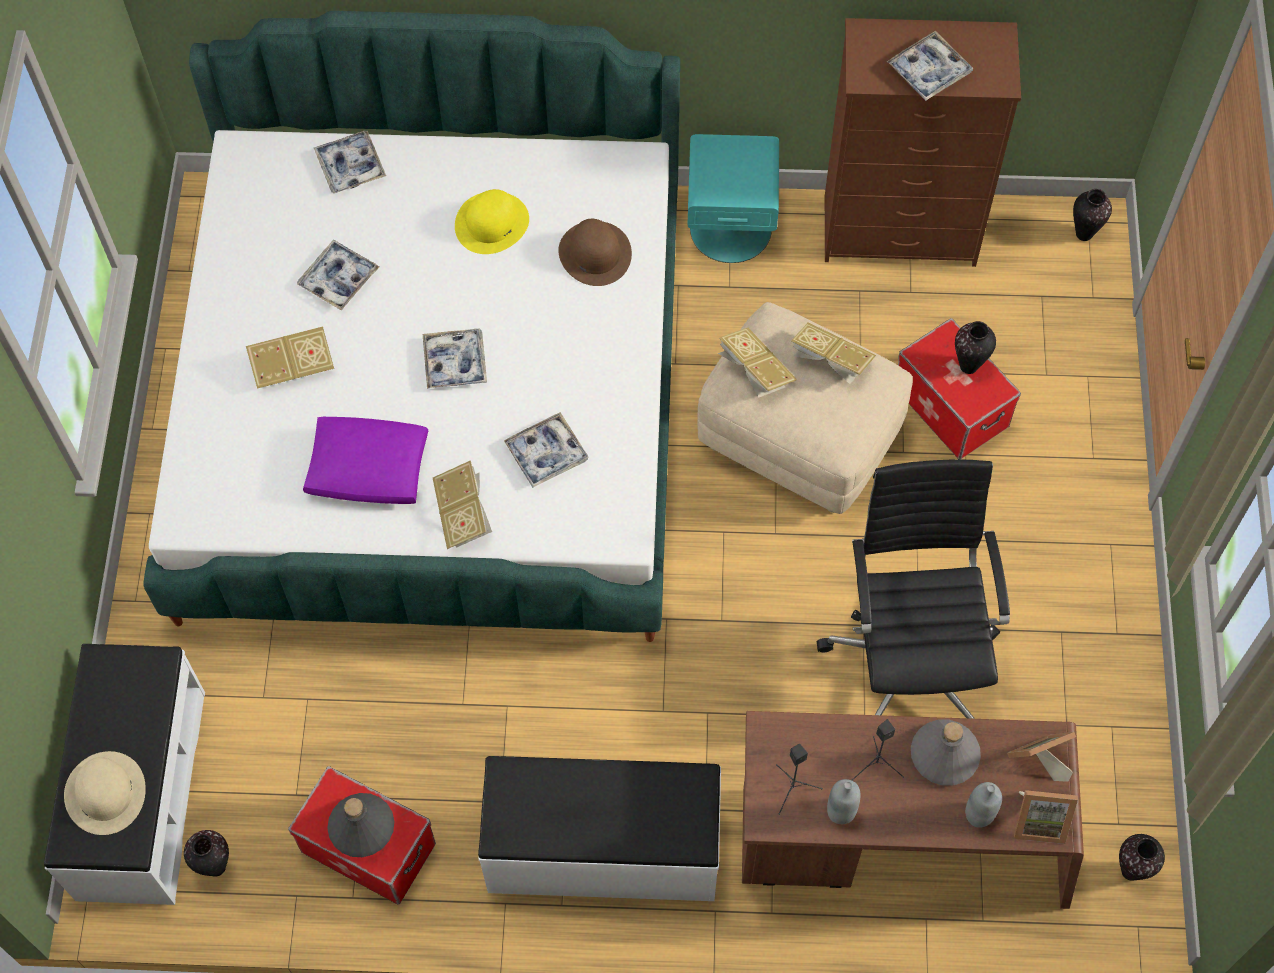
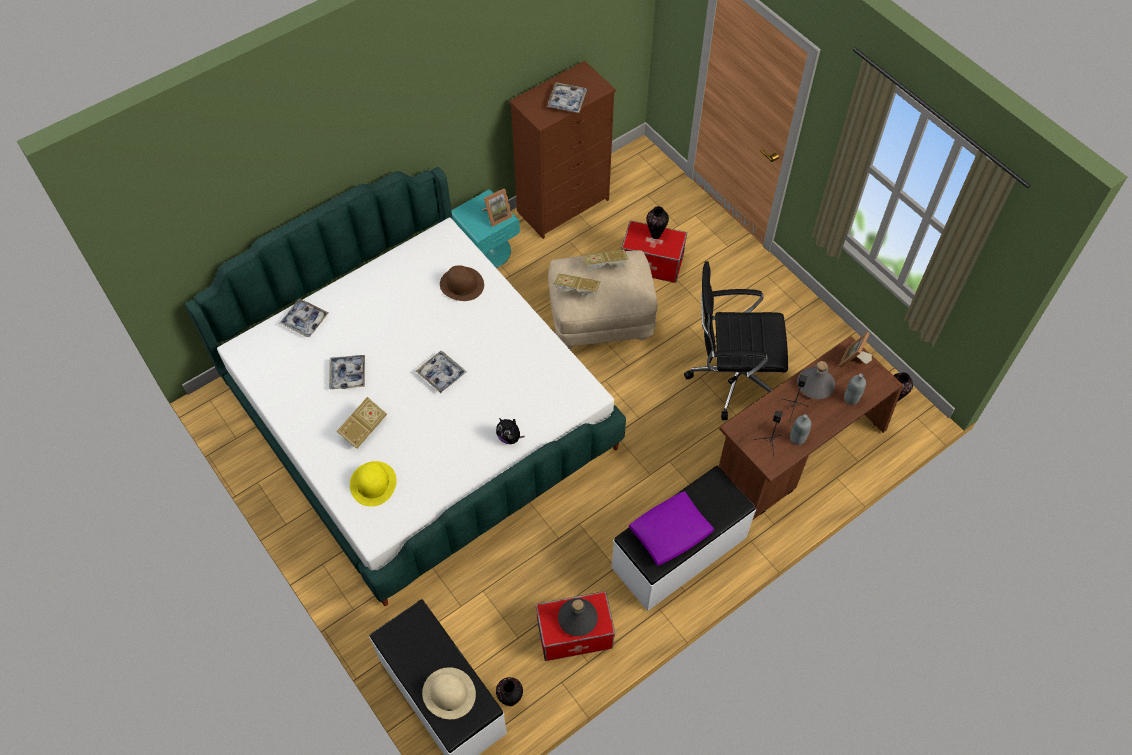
camera: 40 degrees left, 5 degrees down
(369, 468) = (445, 448): purple pillow -> purple pillow (671, 532)
(463, 514) = (509, 437): book -> plush toy
(492, 222) = (400, 302): yellow hat -> yellow hat (373, 483)
(546, 454) = (522, 385): tray -> none
(911, 659) = (732, 377): black office chair -> black office chair turned 45 degrees counterclockwise
(1039, 821) = (876, 384): picture frame -> picture frame (497, 216)
(1083, 233) = (640, 159): vase -> none

